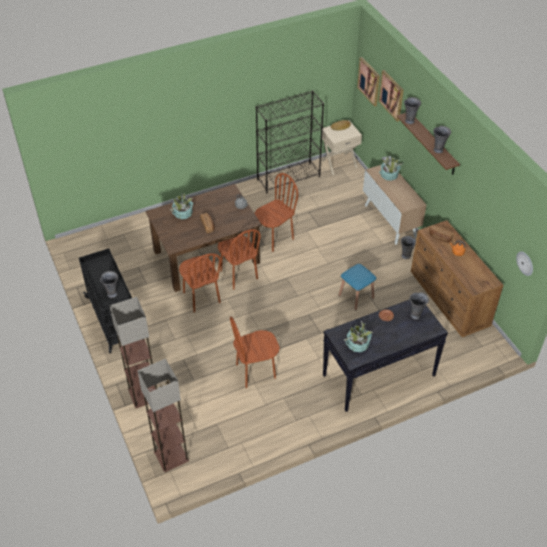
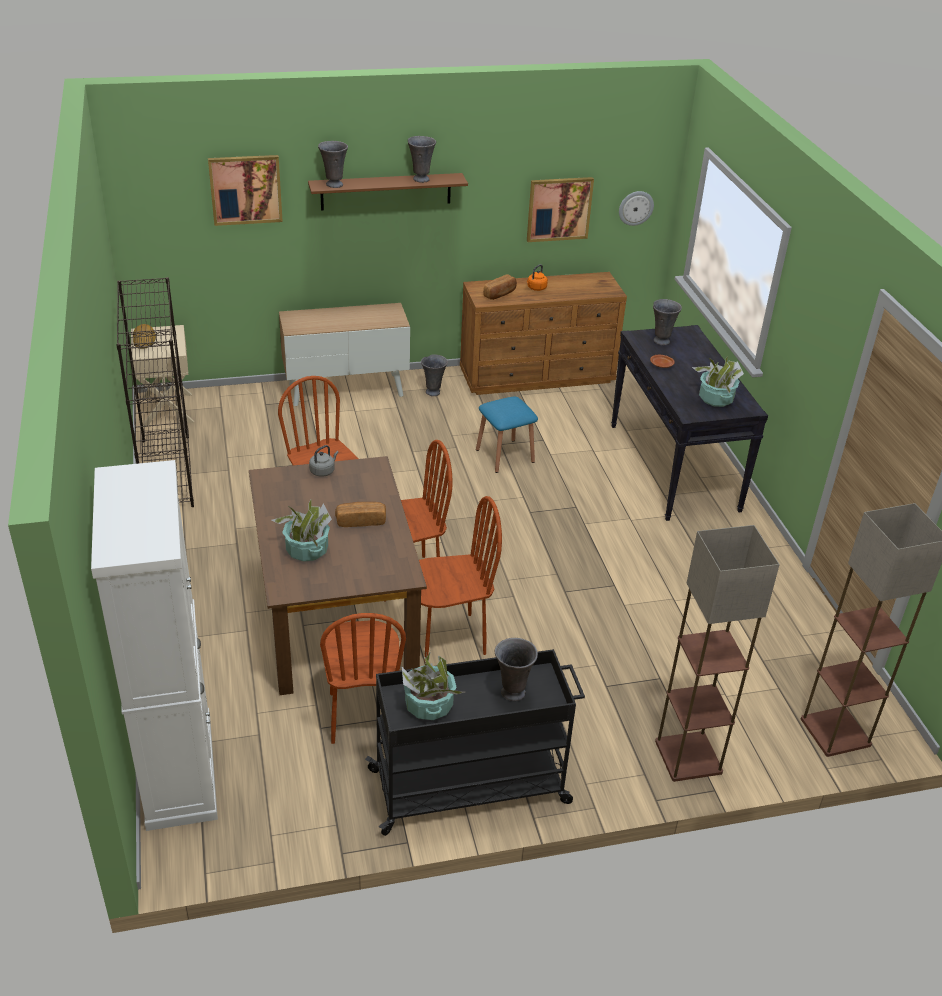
camera: 80 degrees left, 10 degrees down
(109, 233) = (179, 769): none -> white cabinet
(256, 371) = (649, 594): brown chair -> brown chair (362, 715)
(369, 81) = (165, 212): picture -> picture (559, 209)
(389, 175) = (314, 318): potted plant -> potted plant (428, 705)

